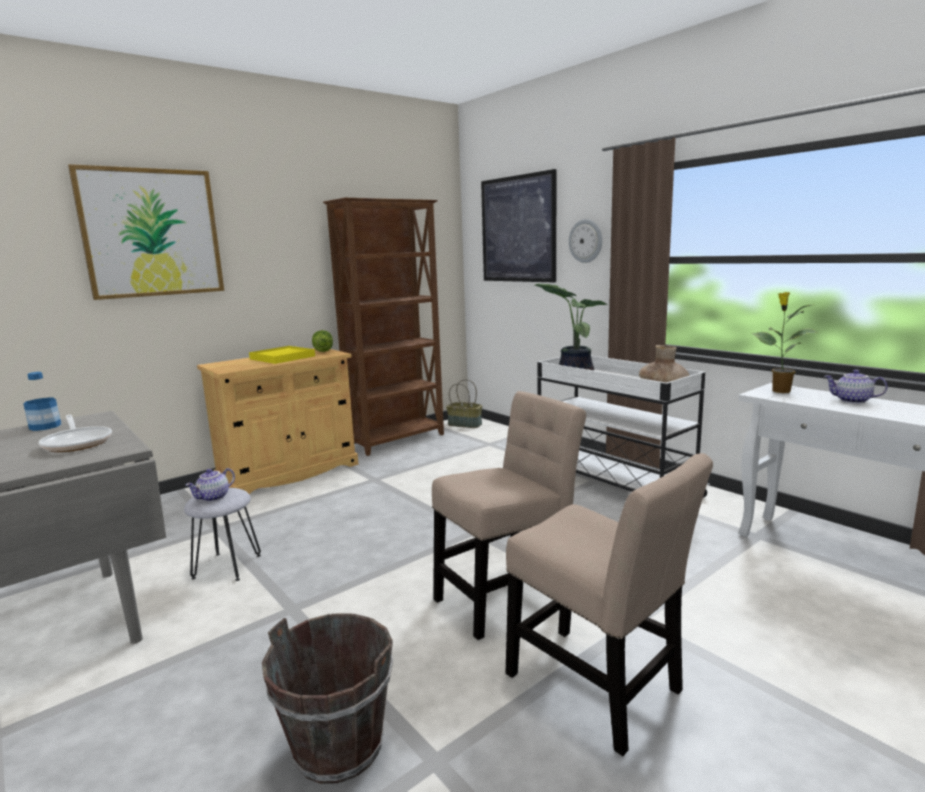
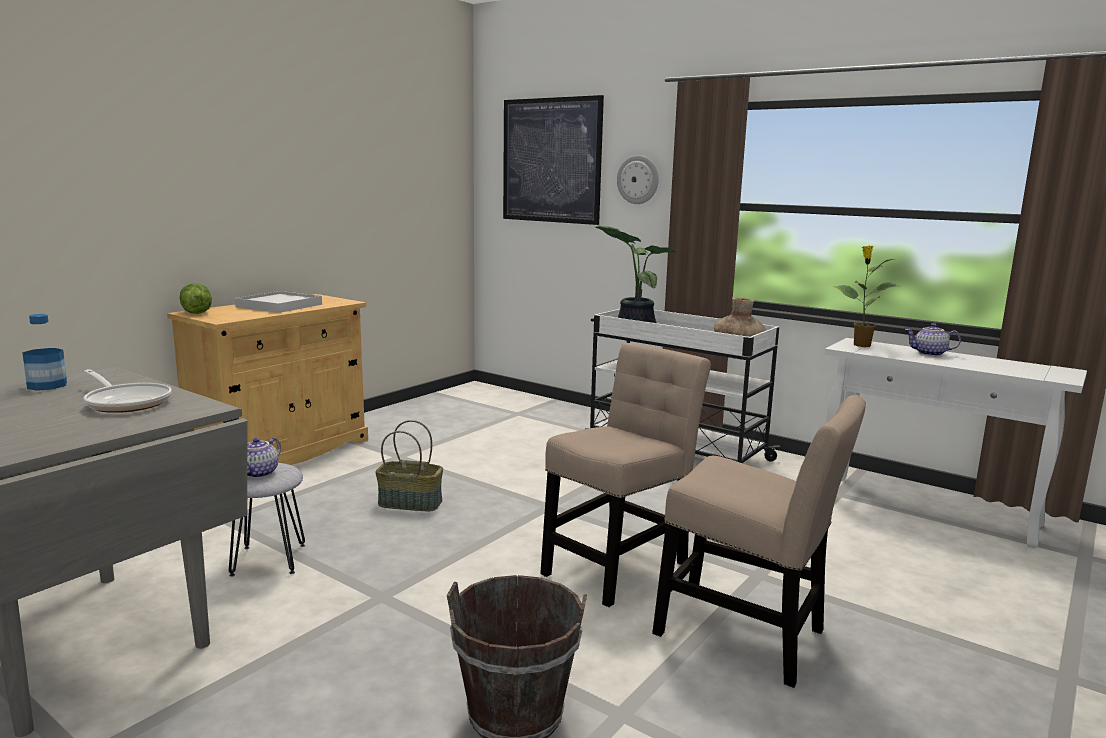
camera: 15 degrees left, 0 degrees up
(152, 233) = (117, 137): picture -> none
(282, 357) = (279, 306): yellow tray -> white tray
(323, 351) = (324, 298): lettuce -> lettuce (196, 312)
(398, 440) = (403, 412): brown bookcase -> none
(465, 424) = (477, 392): basket -> basket (411, 503)

